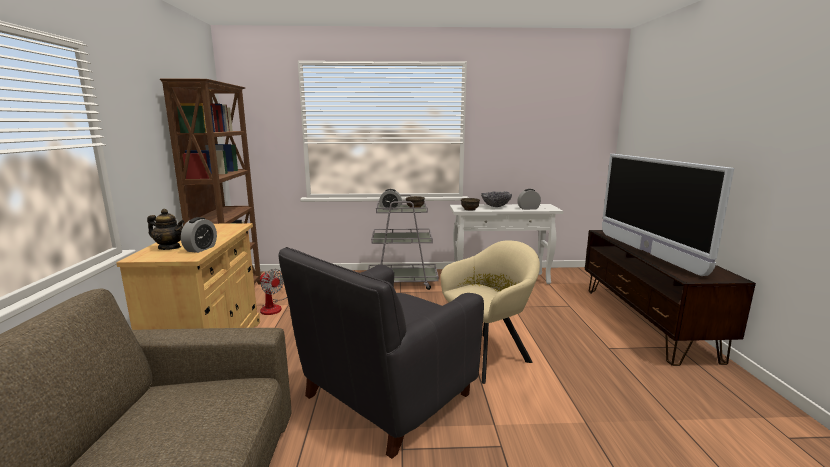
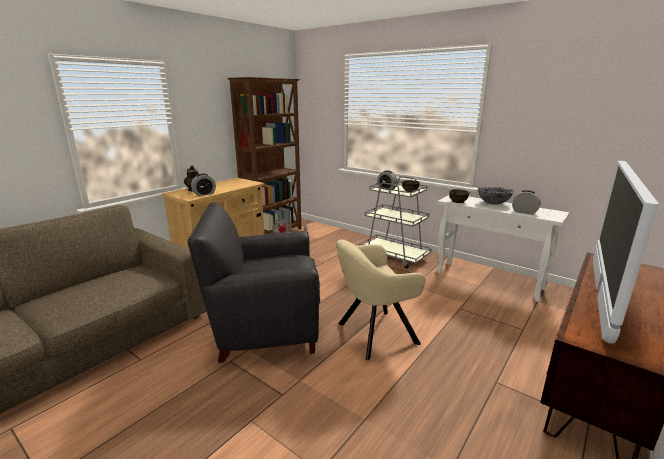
camera: 40 degrees right, 5 degrees up
(488, 354) = (373, 334): beige armchair -> beige armchair turned 150 degrees clockwise

